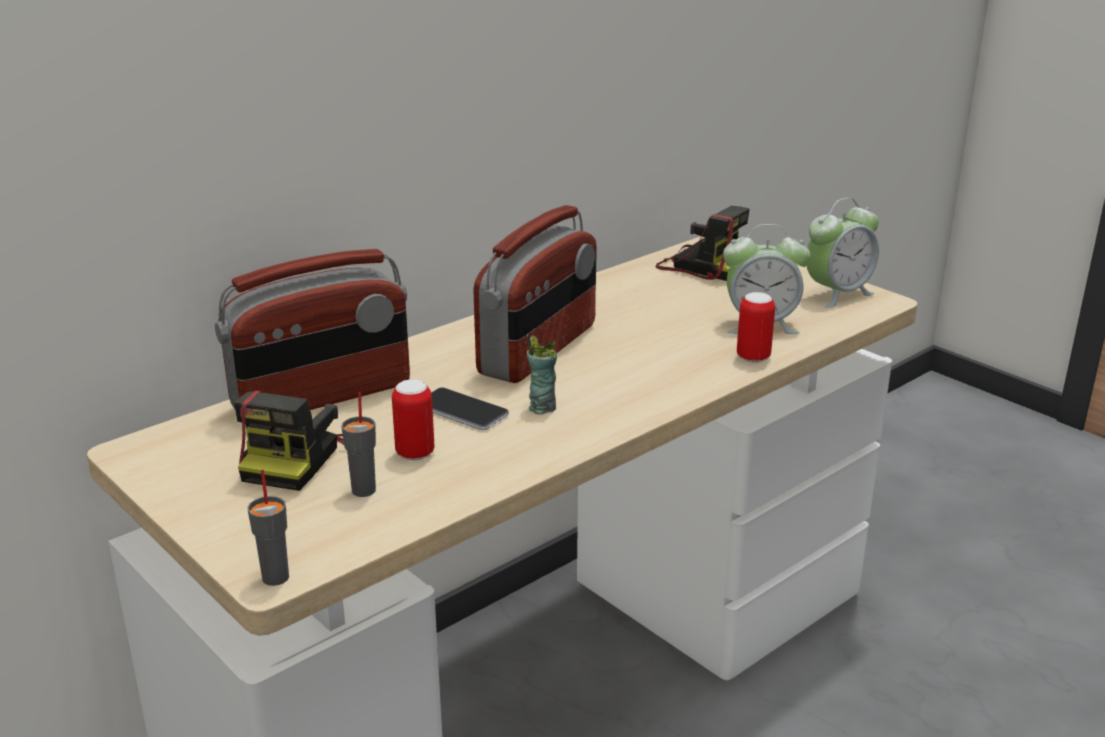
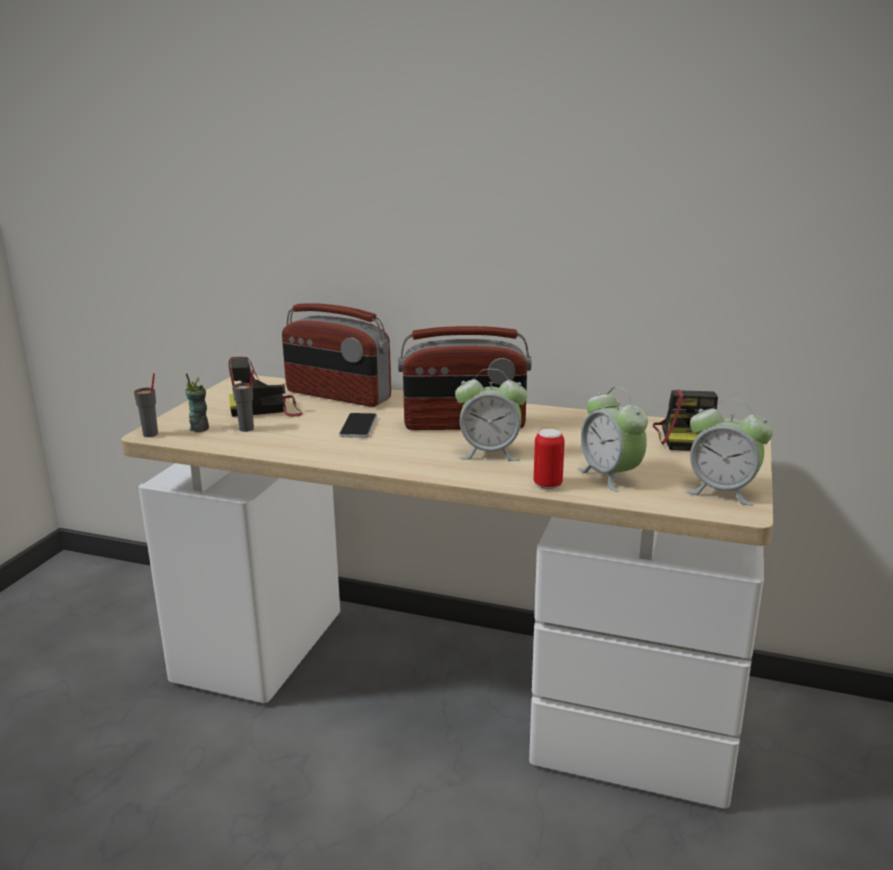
camera: 60 degrees right, 5 degrees down
(415, 453) = (297, 429): can -> none
(542, 407) = (386, 443): cup -> cup (200, 428)
(640, 360) = (490, 453): none -> alarm clock

